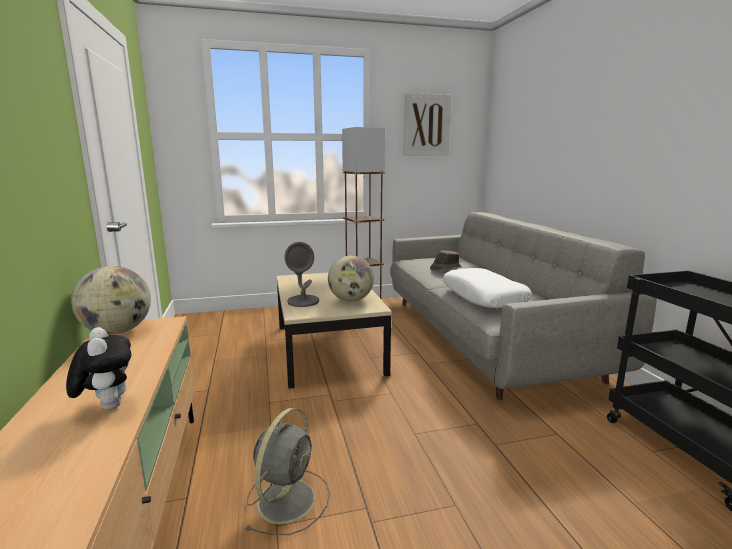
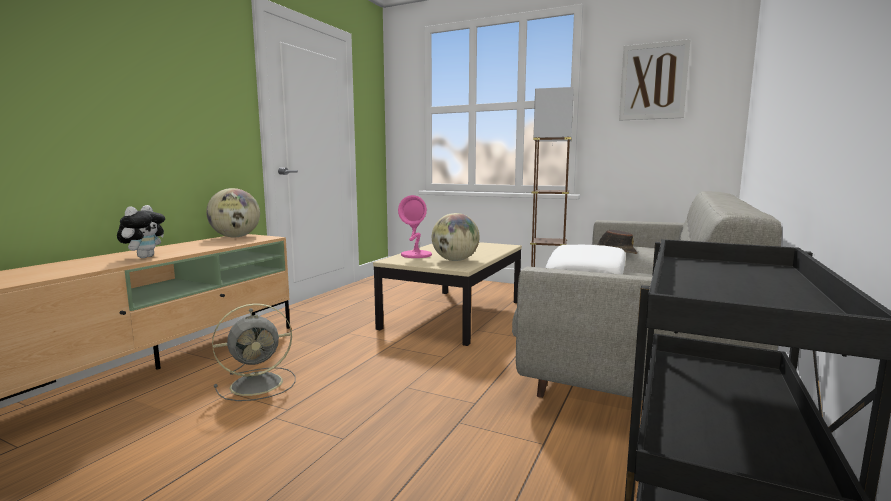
camera: 40 degrees right, 5 degrees down
(303, 301) = (416, 255): grey table lamp -> pink table lamp

